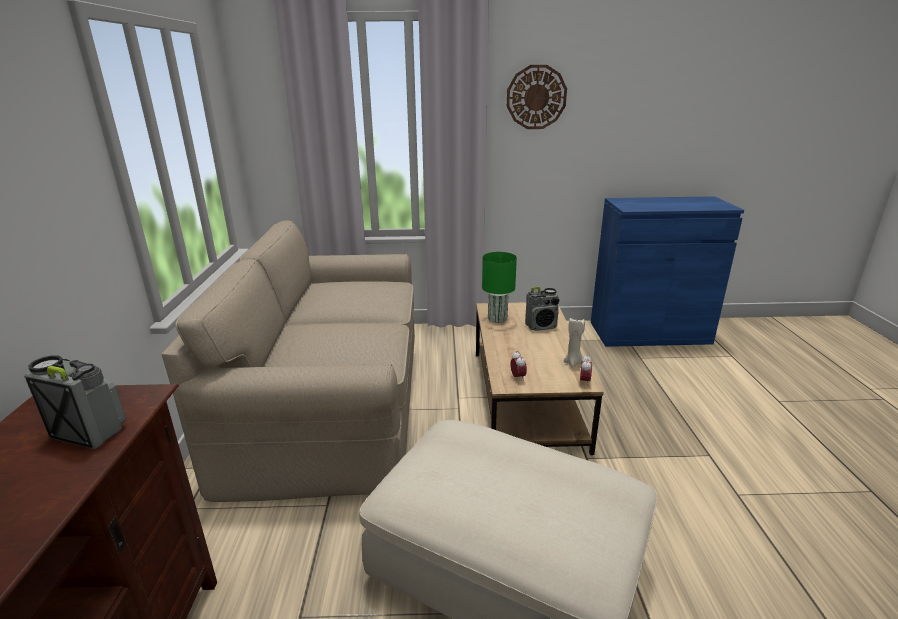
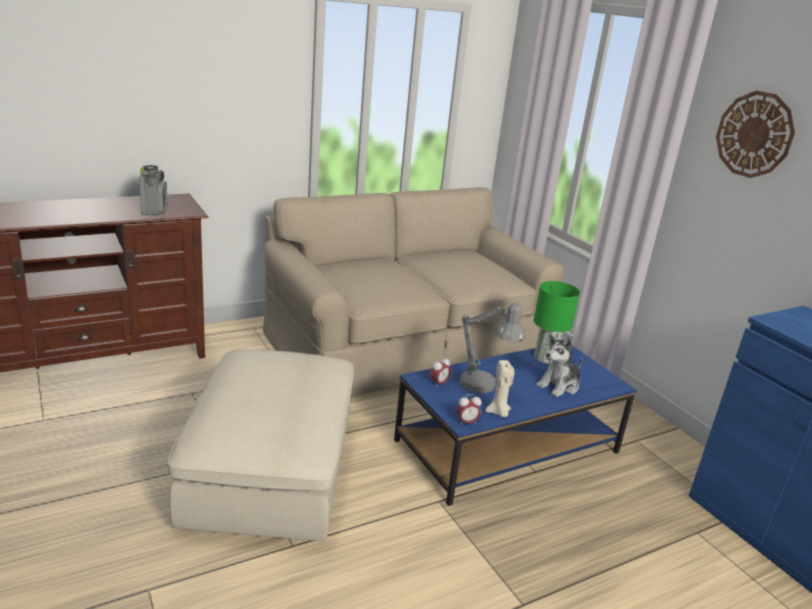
camera: 60 degrees right, 0 degrees up
(525, 397) = (507, 446): brown coffee table -> blue coffee table
(531, 357) = (484, 387): none -> grey table lamp
(541, 326) = (559, 386): radio -> plush toy

